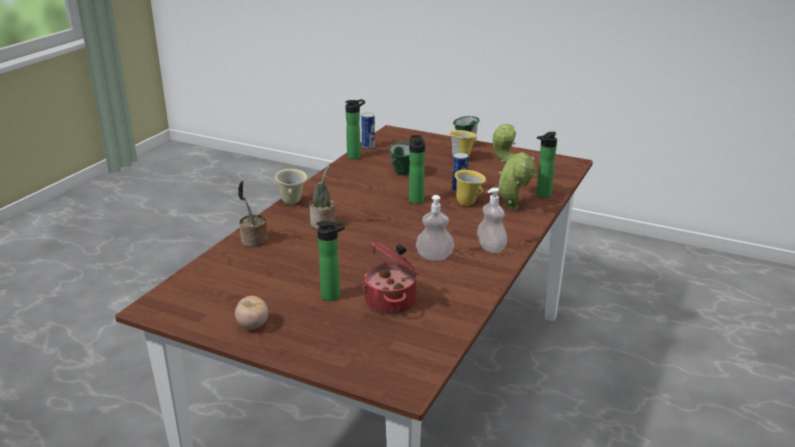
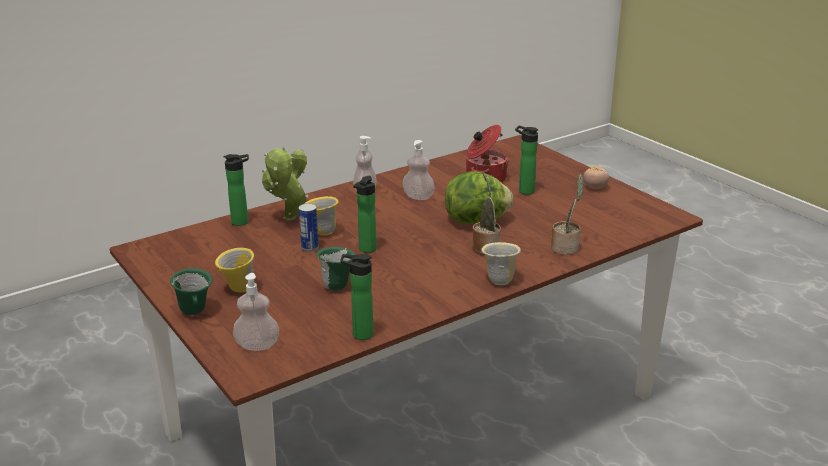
camera: 150 degrees left, 0 degrees up
(352, 246) = (477, 221): none -> lettuce
(368, 147) = (322, 349): can -> none
(405, 140) = (257, 345): none -> soap dispenser

